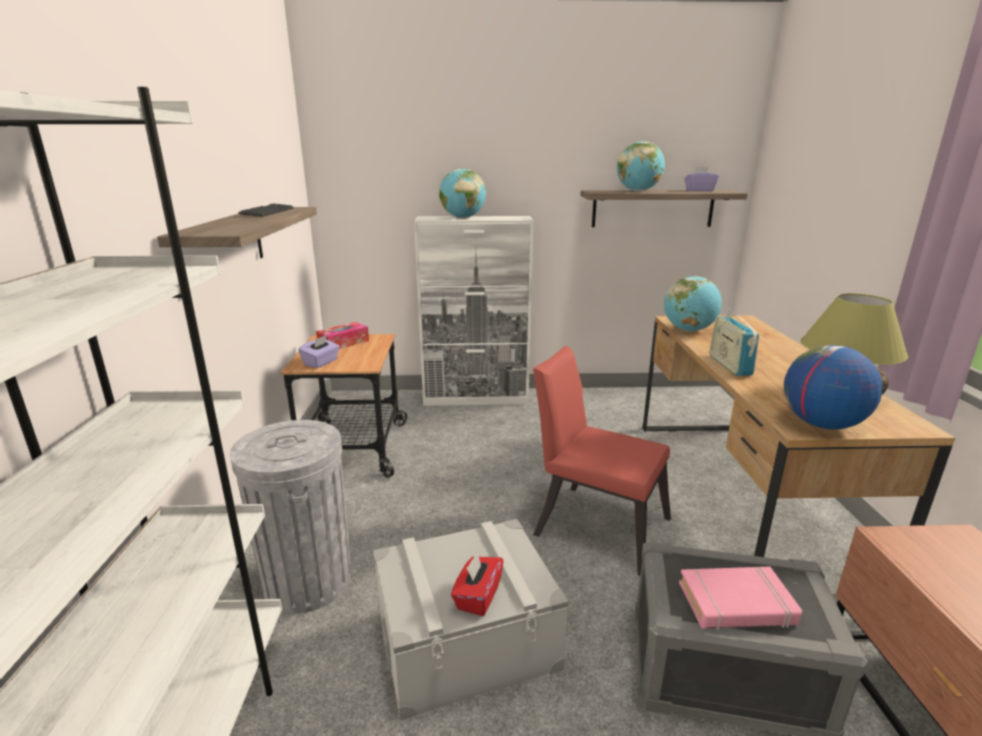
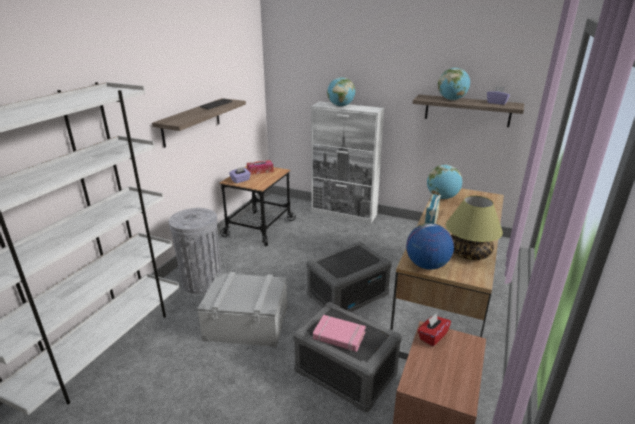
camera: 25 degrees right, 5 degrees up
(477, 597) = (241, 301): red tissue box -> red tissue box (432, 336)
(595, 523) = (347, 294): red chair -> grey storage box

